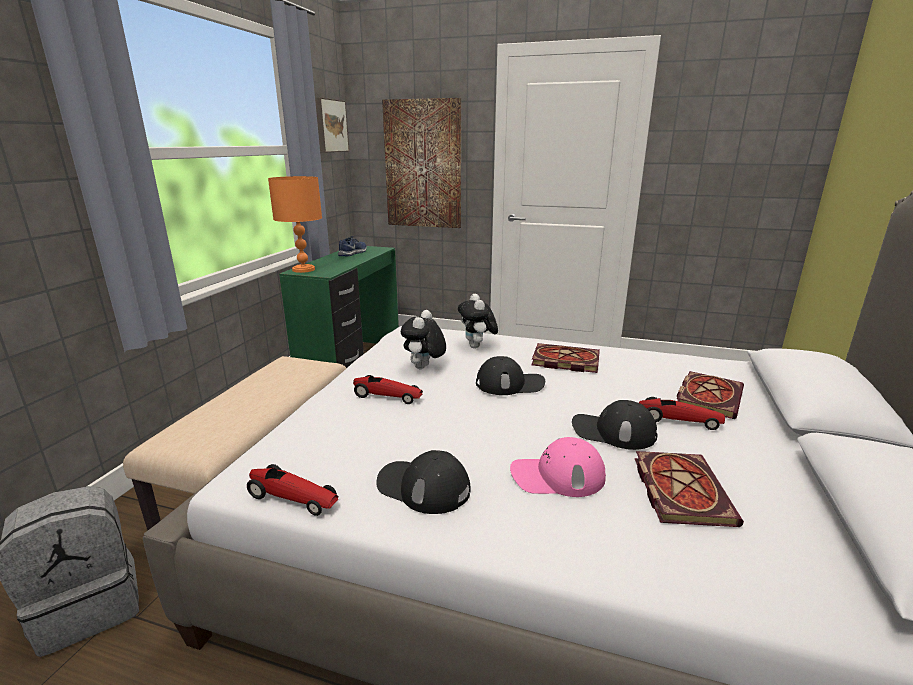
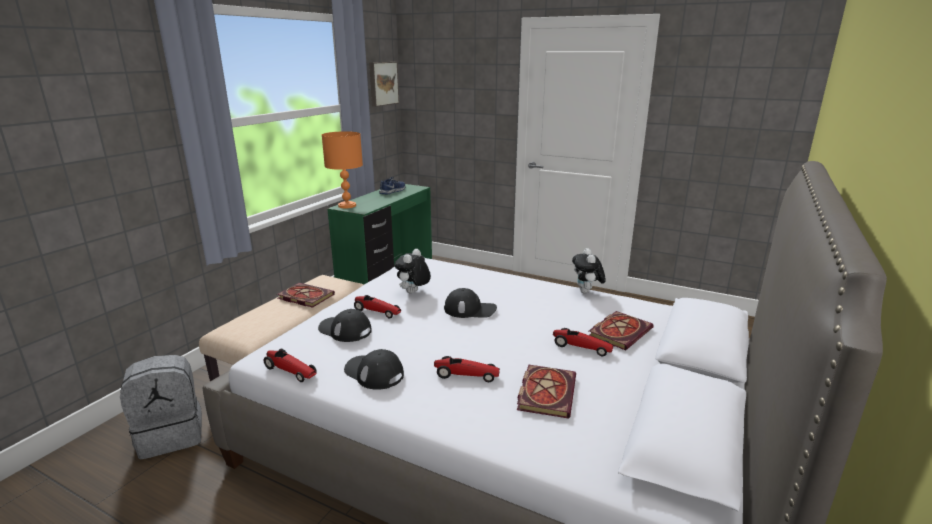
camera: 10 degrees right, 0 degrees up
(423, 165) = (459, 116): picture -> none
(477, 347) = (462, 278): plush toy -> plush toy (586, 292)
(557, 476) = (466, 375): pink cap -> toy car
(563, 361) = (523, 295): book -> book (304, 297)
(613, 431) = (525, 350): black cap -> black cap (345, 330)

